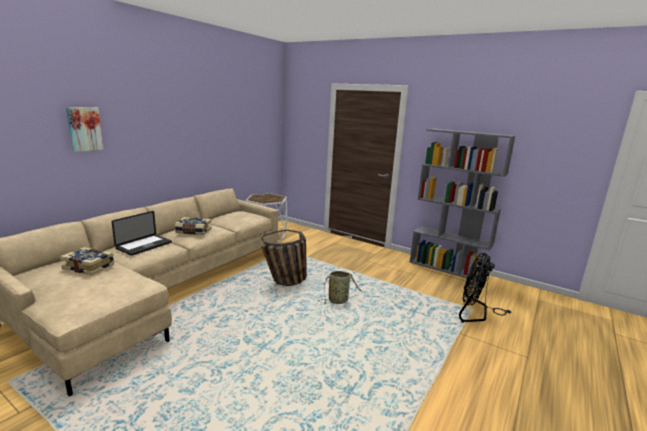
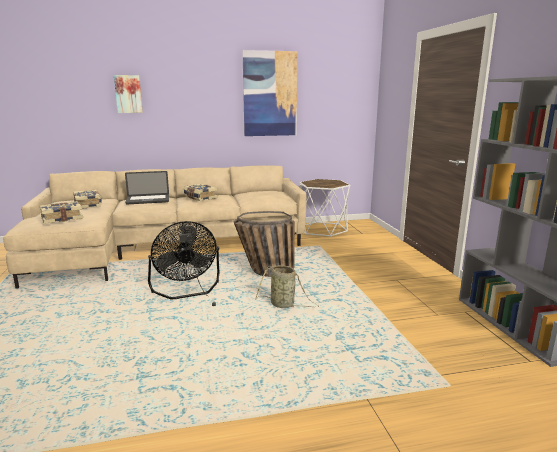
camera: 45 degrees right, 0 degrees up
(104, 290) = (62, 218): none -> book
(216, 125) = (270, 94): none -> picture
(476, 310) = (454, 390): black fan -> black fan (191, 292)

